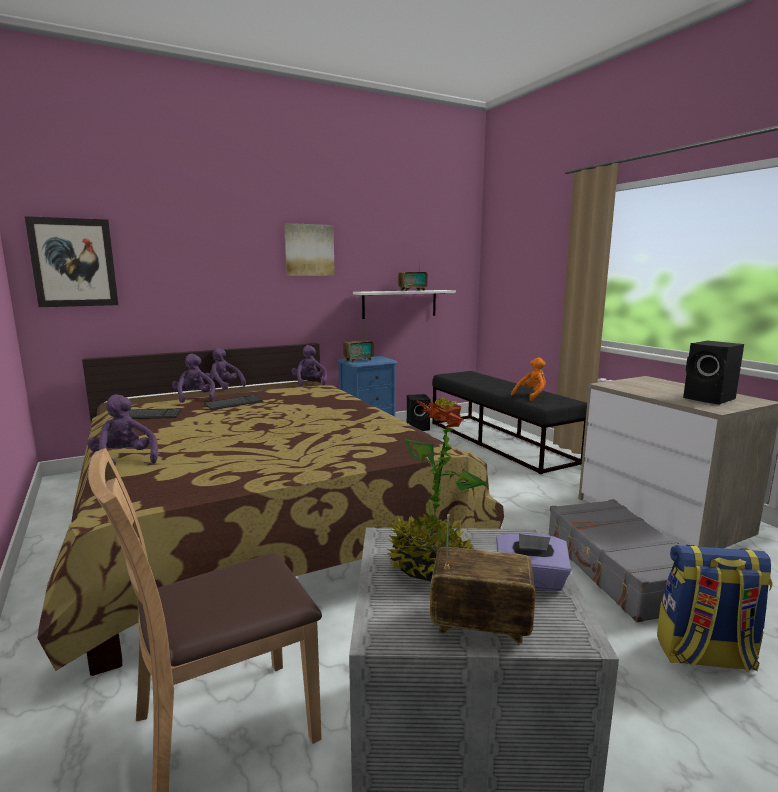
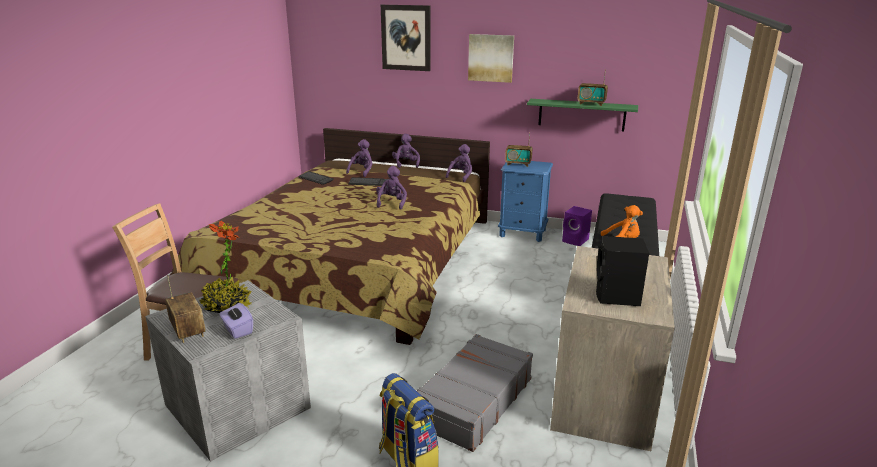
camera: 45 degrees right, 10 degrees up
(74, 263) = (324, 62): picture -> picture (406, 38)
(124, 460) = (253, 206): purple plush toy -> purple plush toy (391, 203)
(399, 304) = (581, 115): white shelf -> green shelf
(419, 428) = (576, 240): black speaker -> purple speaker

